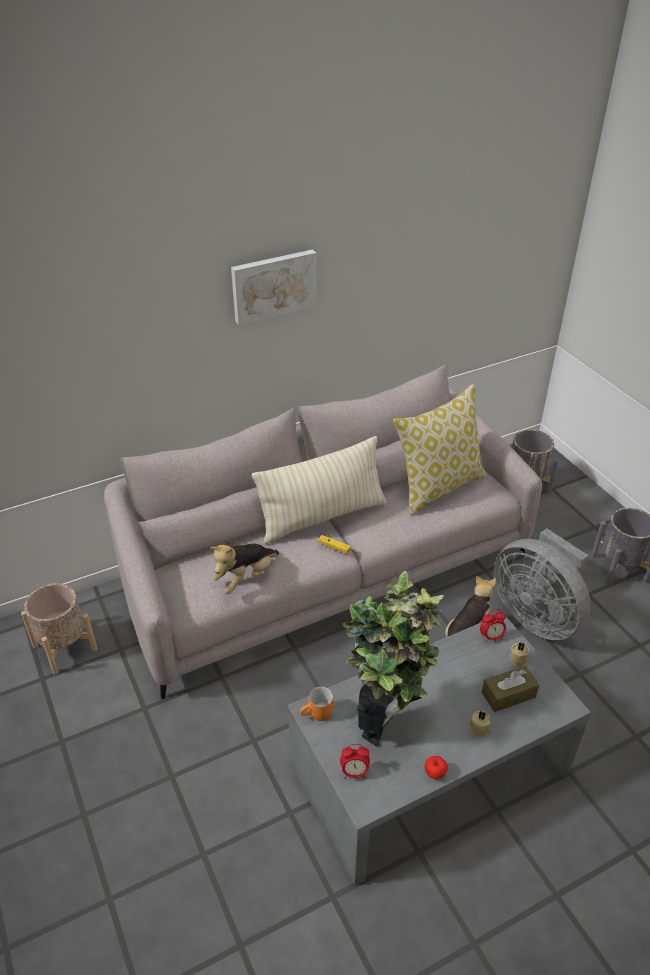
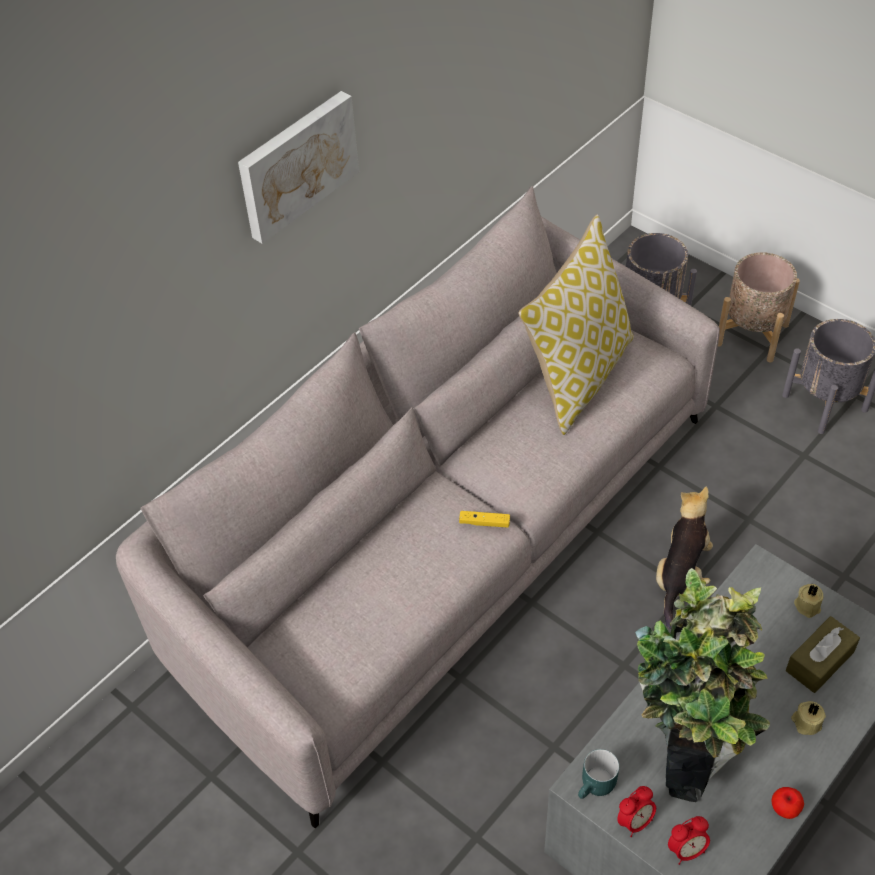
camera: 20 degrees left, 10 degrees up
(64, 648) = (124, 806): beige planter -> beige planter (751, 335)
(245, 578) = (386, 617): plush toy -> none
(318, 715) = (597, 787): orange mug -> turquoise mug
(322, 517) = (442, 480): beige pillow -> none
(491, 637) = (759, 585): alarm clock -> alarm clock (635, 821)
(537, 615) = (754, 510): grey fan -> none

